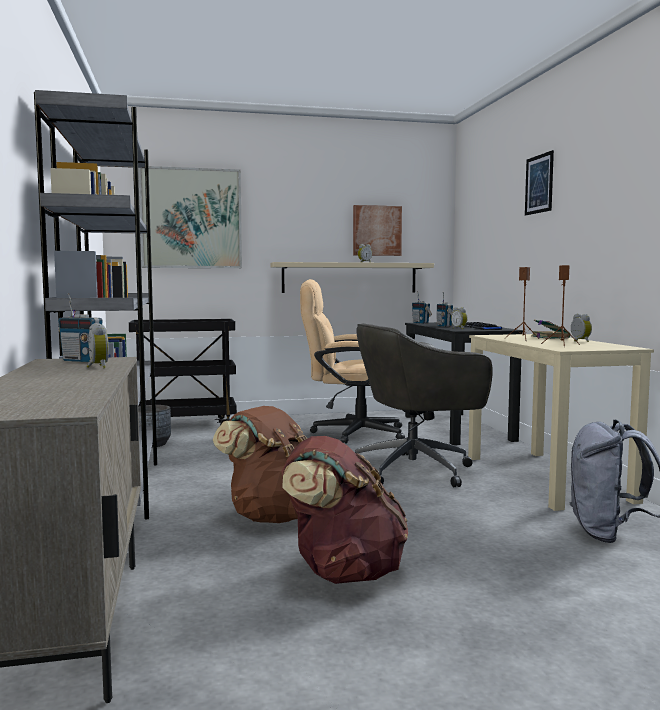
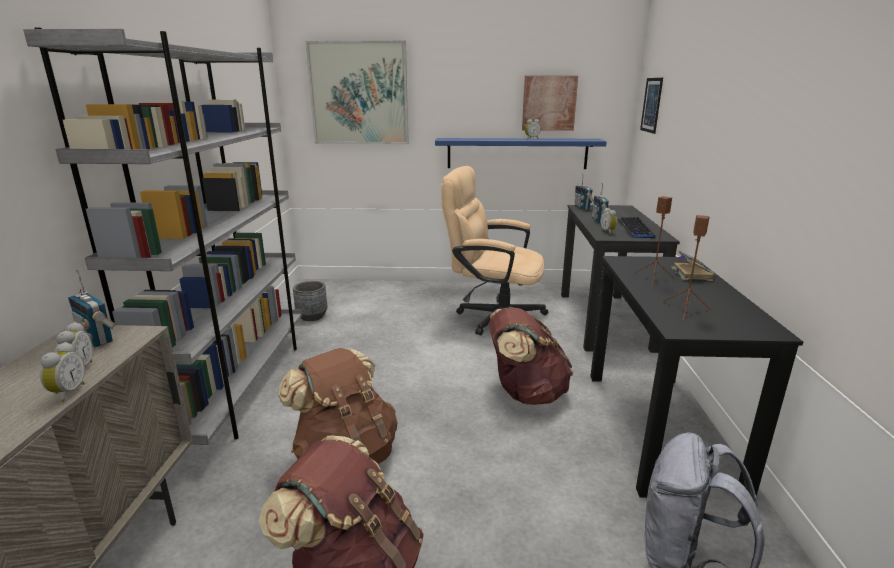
camera: 15 degrees right, 15 degrees up
(186, 425) = (356, 289): black cart -> none
(349, 277) = (517, 153): beige shelf -> blue shelf
(416, 470) = (525, 393): grey office chair -> brown backpack
(539, 184) = (720, 71): picture -> picture (651, 105)
(546, 478) = (658, 428): beige desk -> black desk
(579, 341) = (718, 296): alarm clock -> alarm clock (67, 393)

